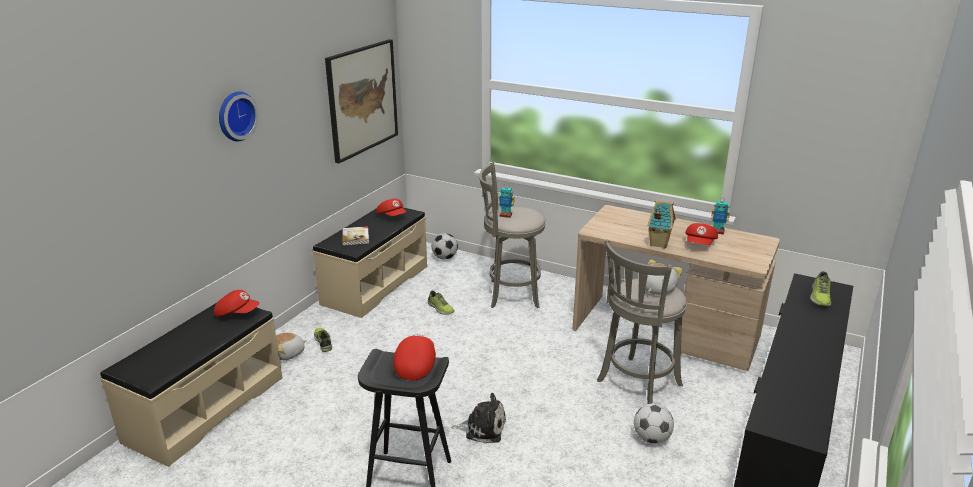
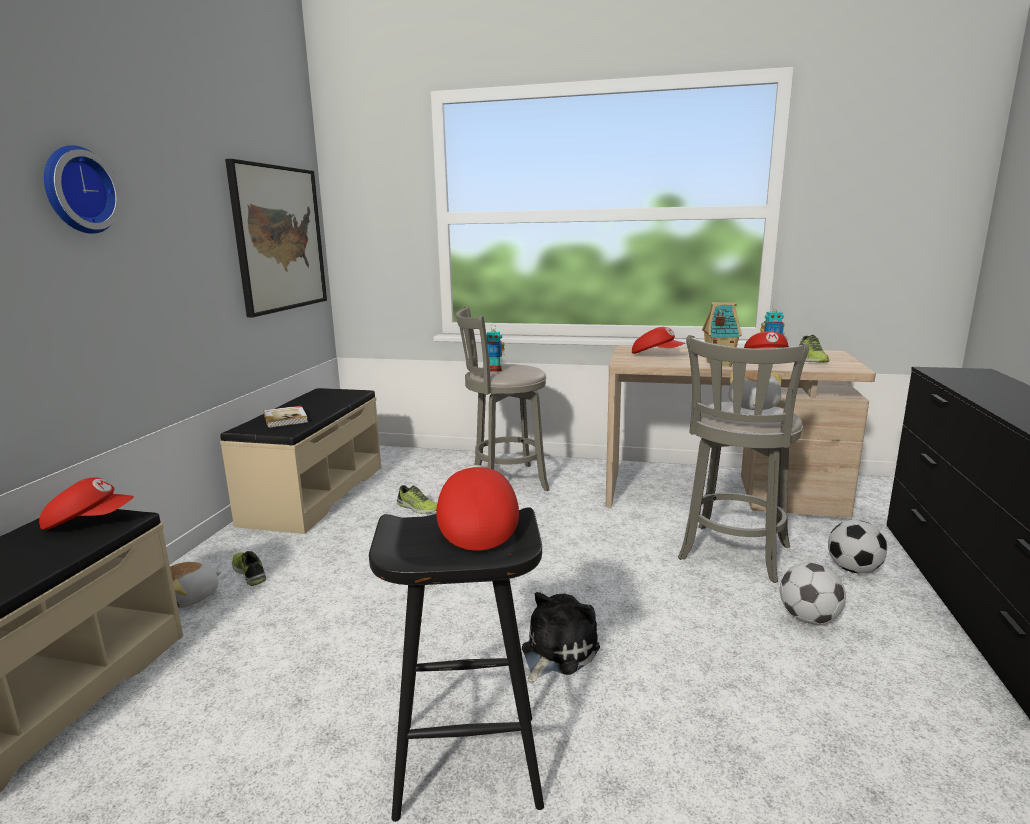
camera: 15 degrees left, 10 degrees down
(392, 216) = (331, 397): red cap -> red cap (657, 355)
(445, 258) = (401, 456): football -> football (853, 569)
(482, 428) = (556, 651): plush toy -> plush toy turned 45 degrees counterclockwise
(819, 296) = (975, 378): shoe -> shoe (810, 359)

